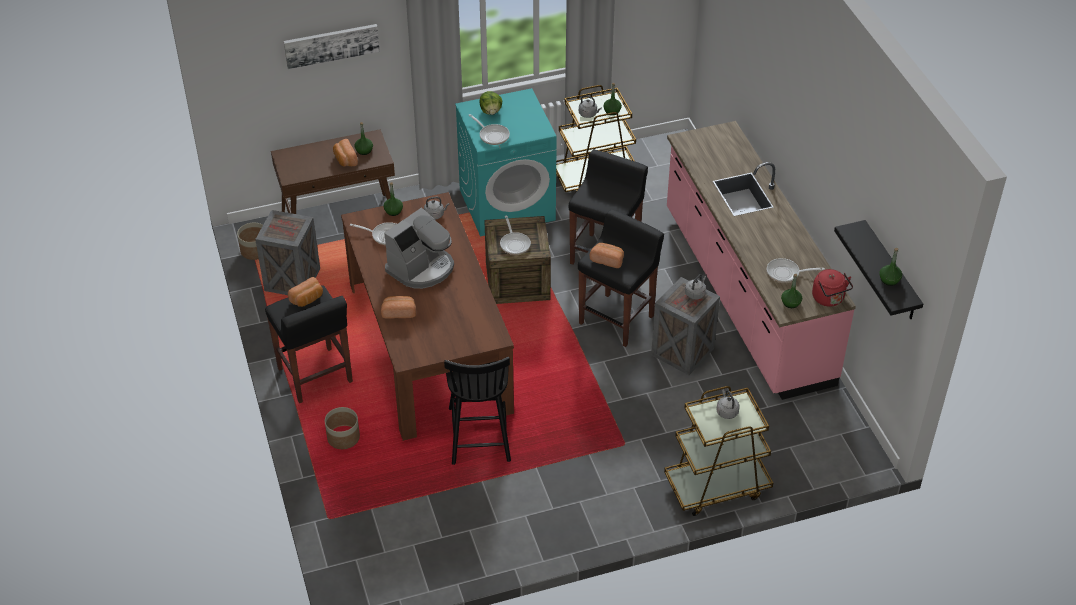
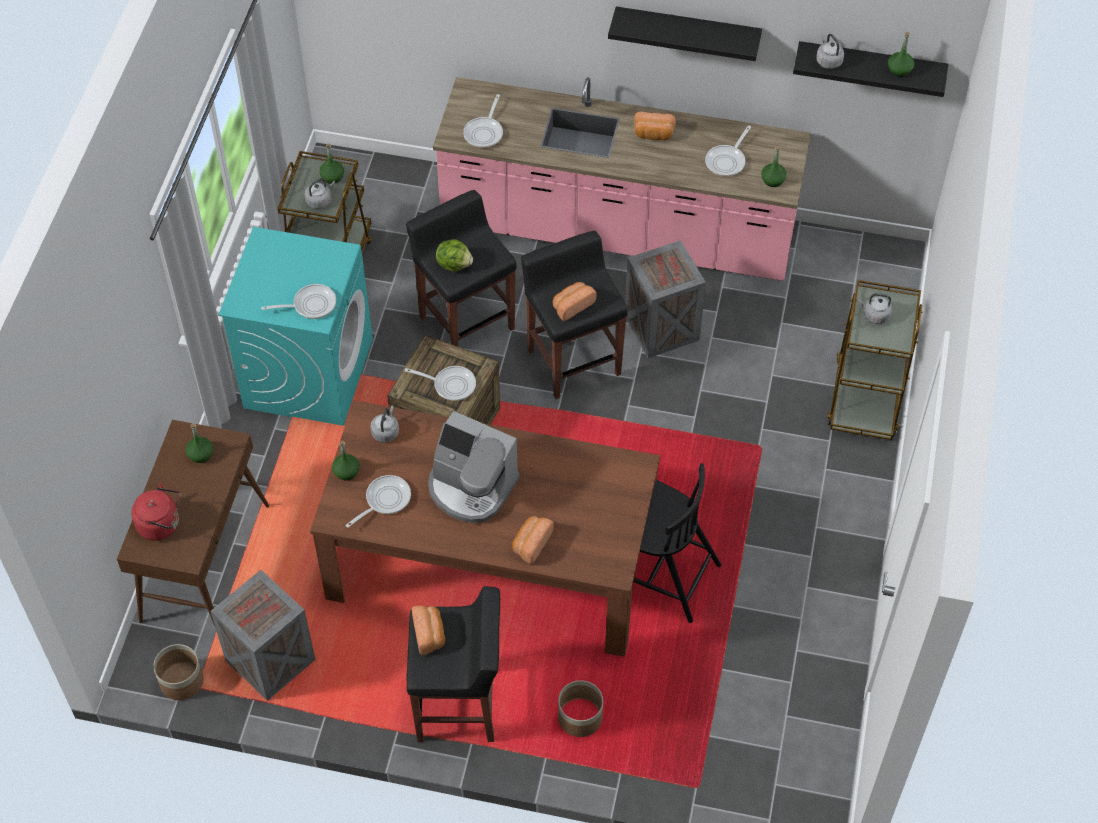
camera: 60 degrees left, 10 degrees up
(331, 45) = (114, 369): picture -> none
(345, 160) = (202, 483): bread -> bread (653, 134)
(421, 268) = (471, 487): coffee machine -> coffee machine turned 135 degrees clockwise
(491, 111) = (264, 286): lettuce -> lettuce (454, 264)
(695, 293) = (662, 258): grey kettle -> grey kettle (828, 61)
(700, 152) = (484, 132): none -> frying pan
(824, 168) = (687, 31): none -> black shelf
(829, 299) = (788, 147): red kettle -> red kettle (162, 524)

